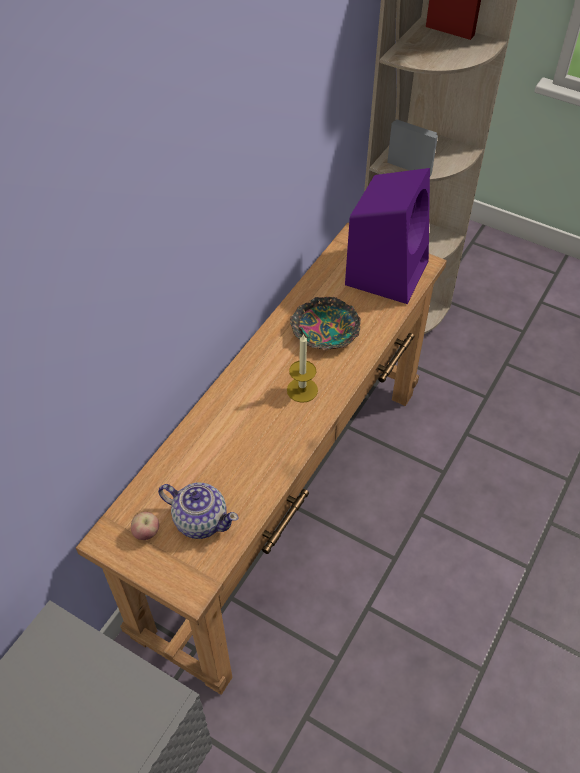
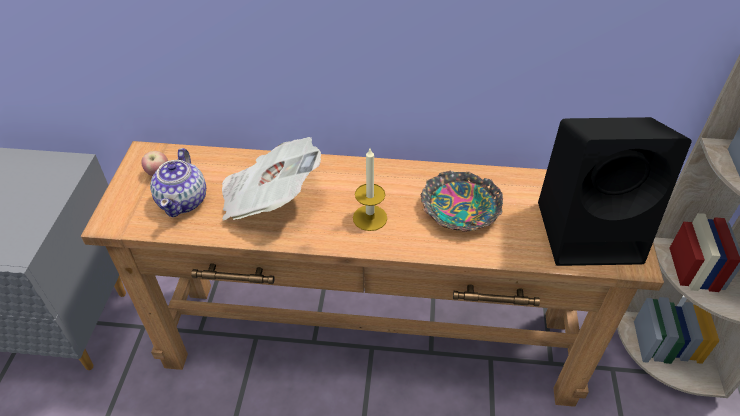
camera: 65 degrees right, 5 degrees down
(238, 452) = (269, 198): none -> newspaper
(387, 271) = (591, 231): purple speaker -> black speaker

